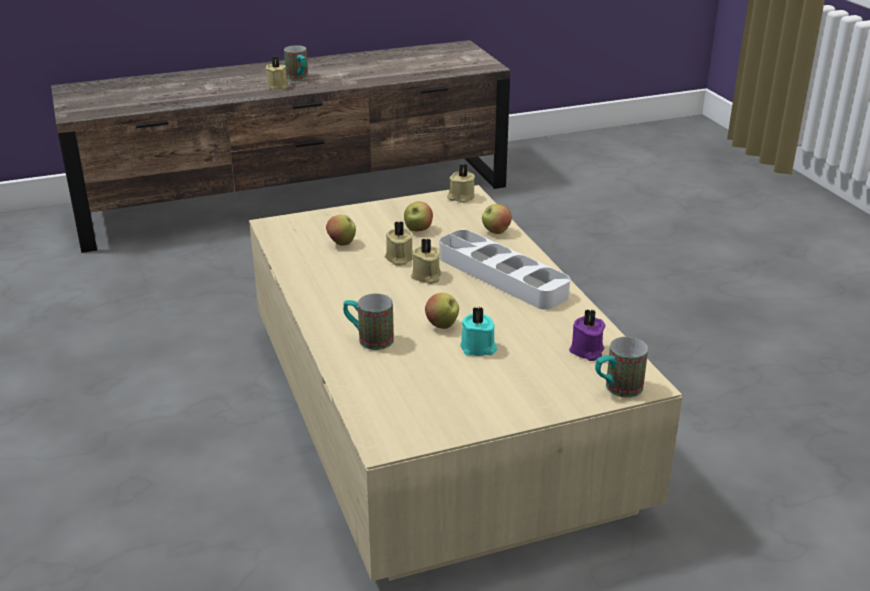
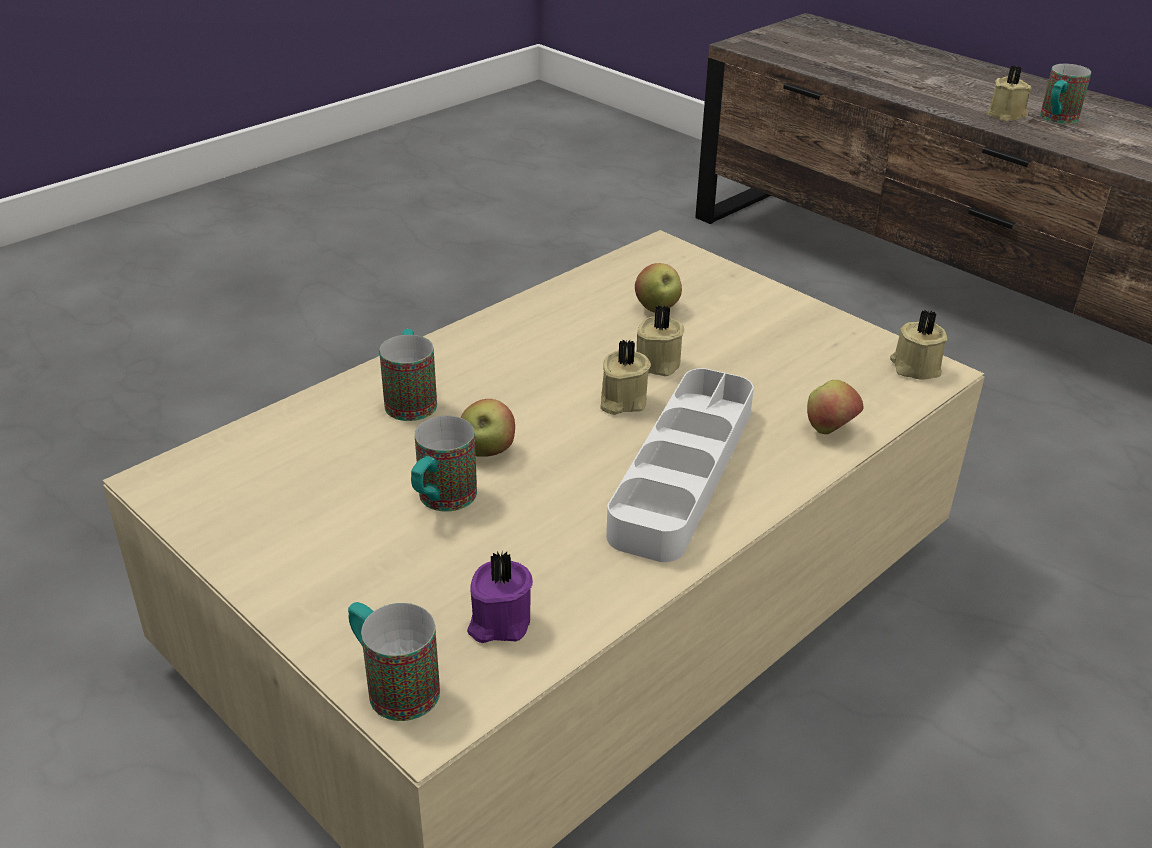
camera: 65 degrees right, 5 degrees up
(418, 230) = (761, 357): apple -> none
(478, 348) = (441, 501): turquoise candle -> mug

